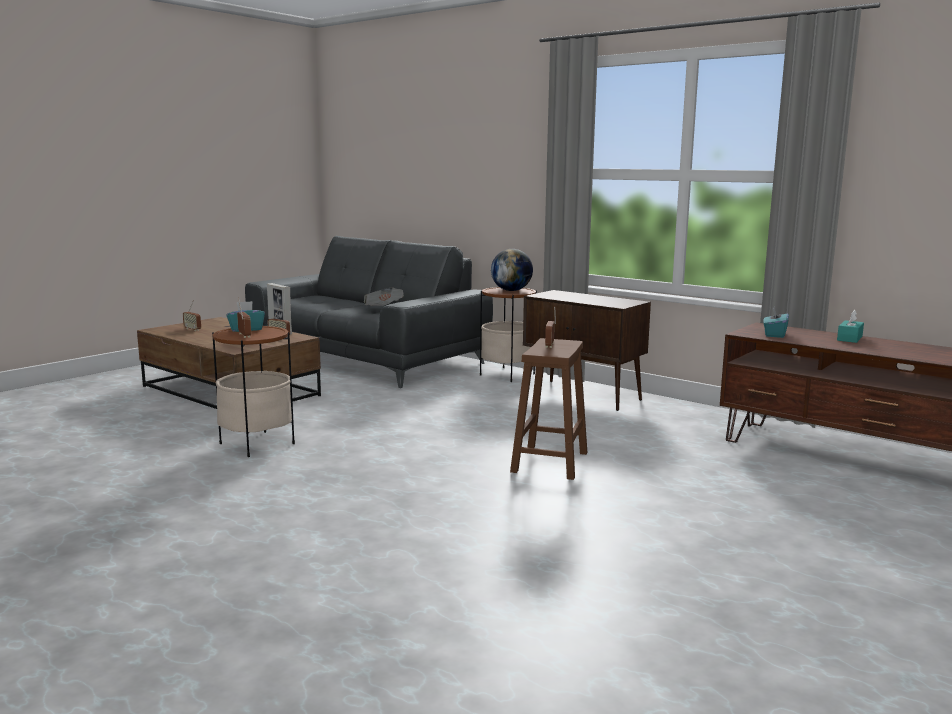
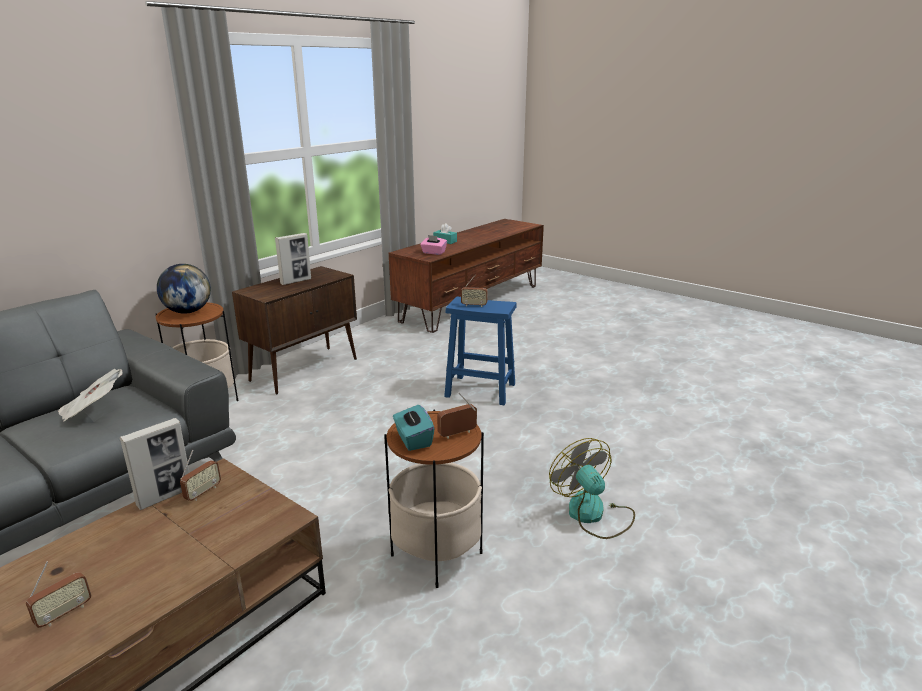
camera: 90 degrees left, 10 degrees up
(273, 499) = (593, 515): none -> fan
(550, 462) = (481, 390): brown stool -> blue stool
(589, 298) = (296, 281): none -> picture frame
(774, 334) = (433, 253): turquoise tissue box -> pink tissue box

